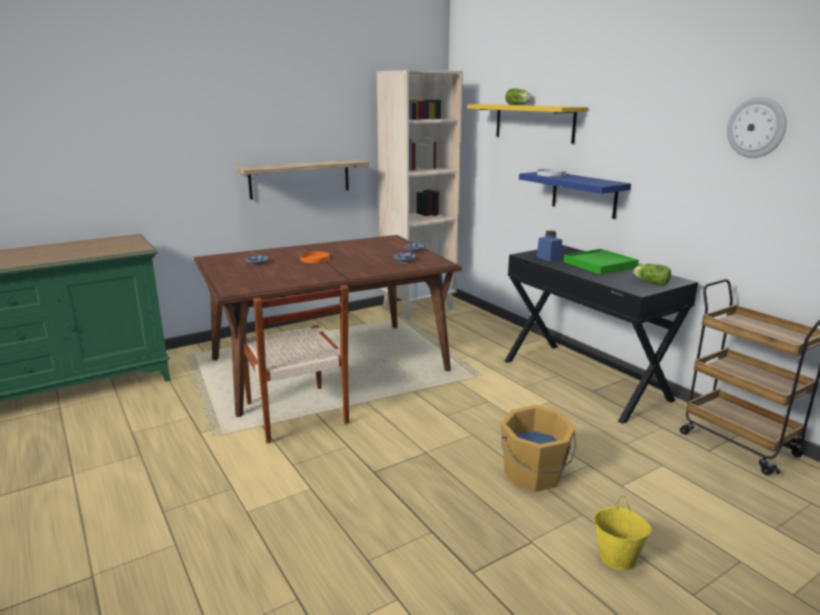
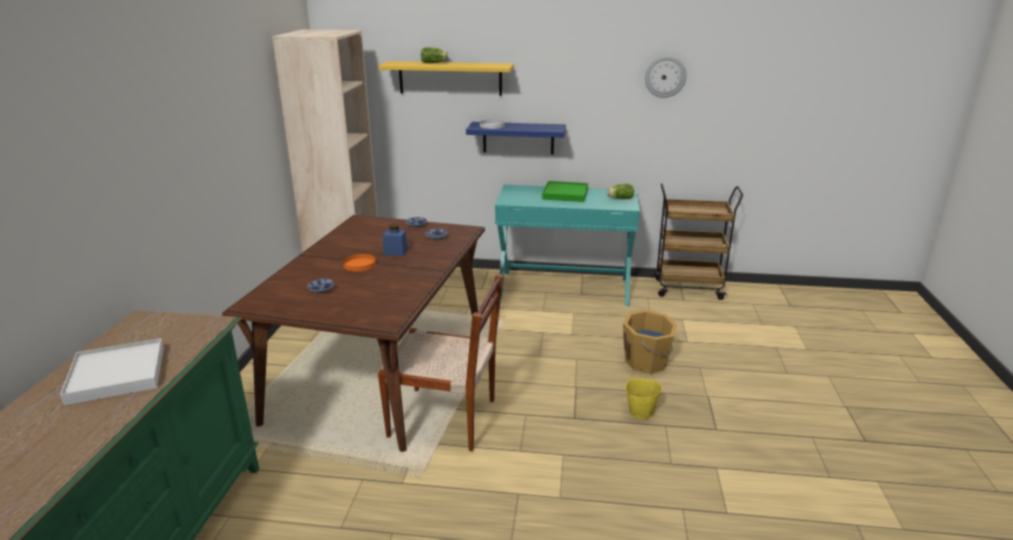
camera: 50 degrees left, 5 degrees up
(55, 252) = (117, 375): none -> white tray
(300, 179) = (239, 180): shelf -> none
(548, 258) = (526, 199): blue jar -> blue jar (395, 252)
(584, 379) = (564, 288): black console table -> turquoise console table
(617, 558) = (745, 377): yellow bucket -> yellow bucket (641, 412)

